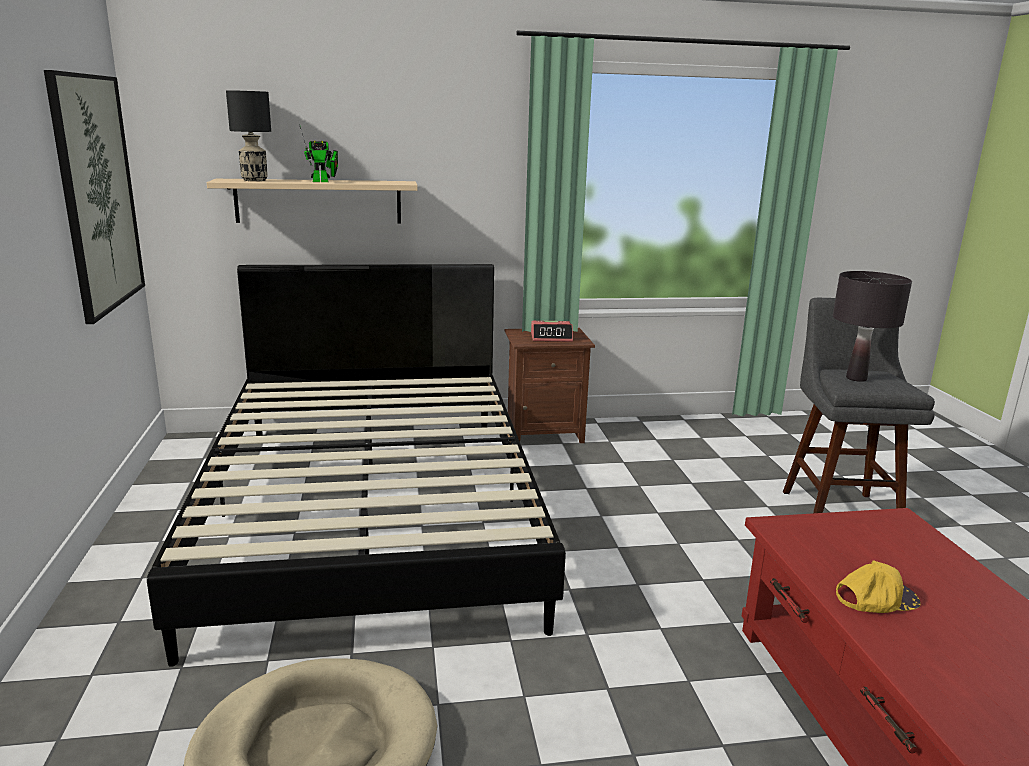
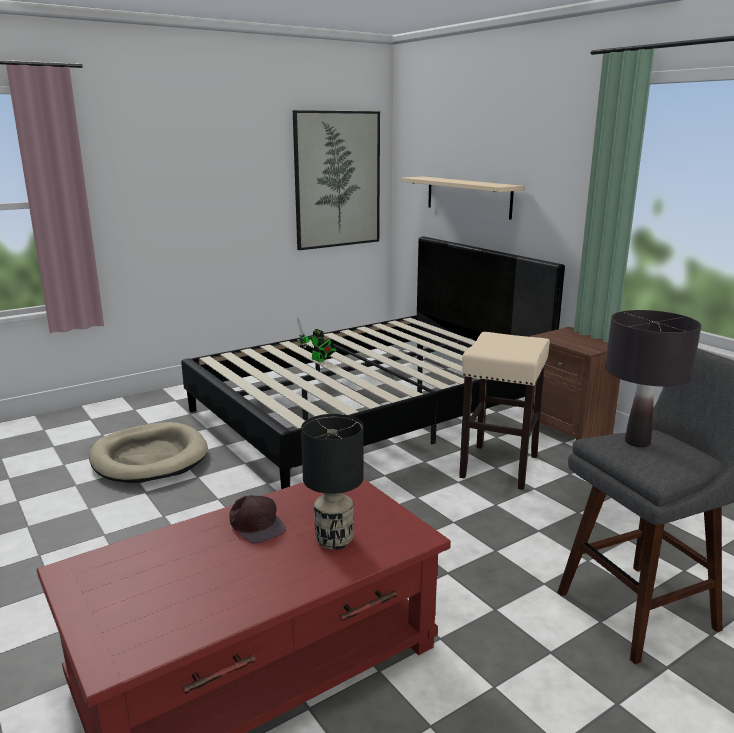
camera: 65 degrees right, 0 degrees up
(254, 180) = (429, 178): black table lamp -> black table lamp (333, 540)
(323, 181) = (458, 181): toy robot -> toy robot (318, 360)
(551, 337) = (578, 341): alarm clock -> none
(586, 486) = (499, 467): none -> beige stool
(875, 597) = (256, 524): yellow cap -> brown cap

